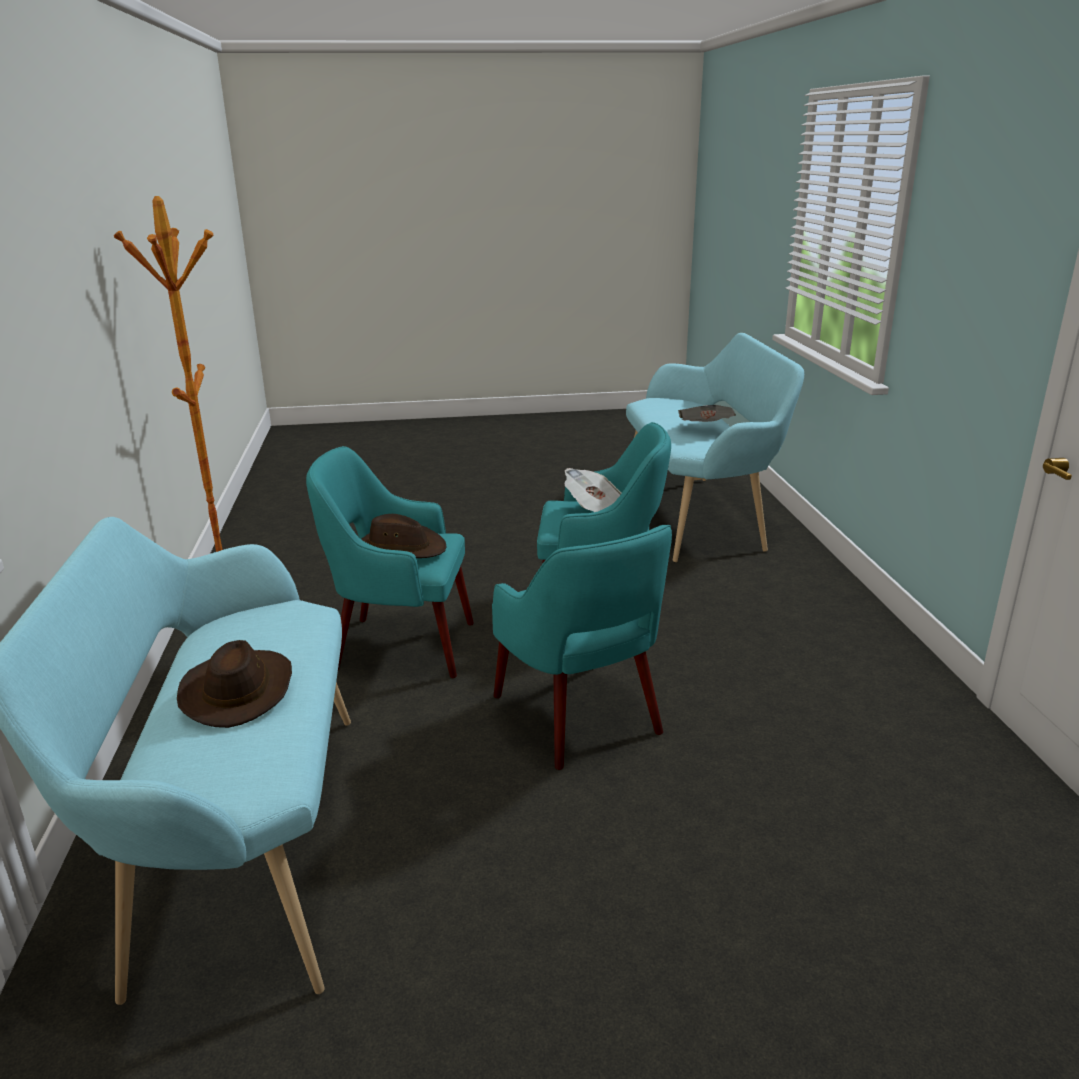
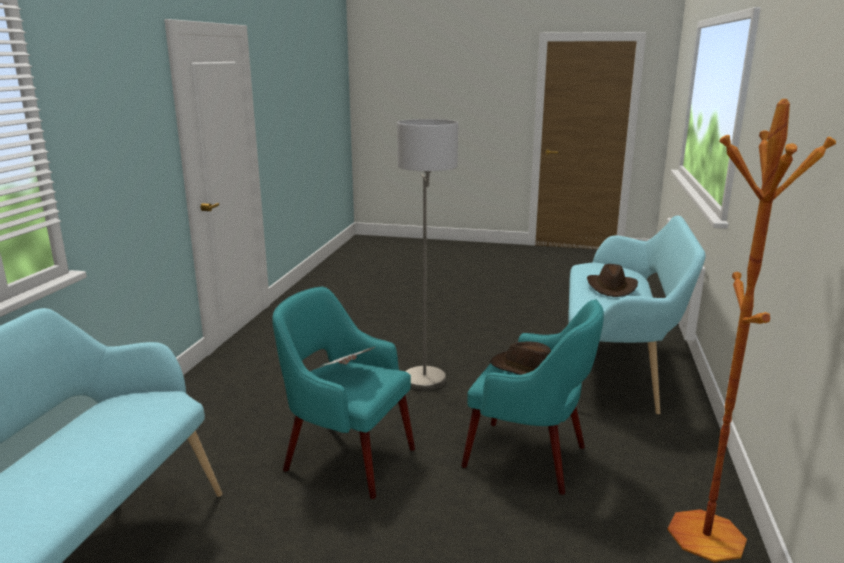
camera: 160 degrees left, 5 degrees down
(578, 717) = (426, 386): turquoise armchair -> grey floor lamp
(705, 429) = (88, 435): newspaper -> none

